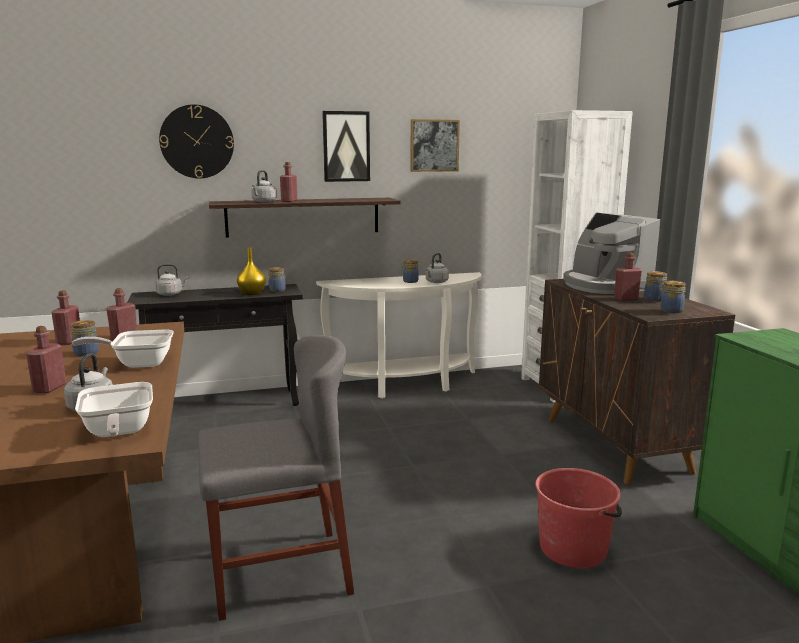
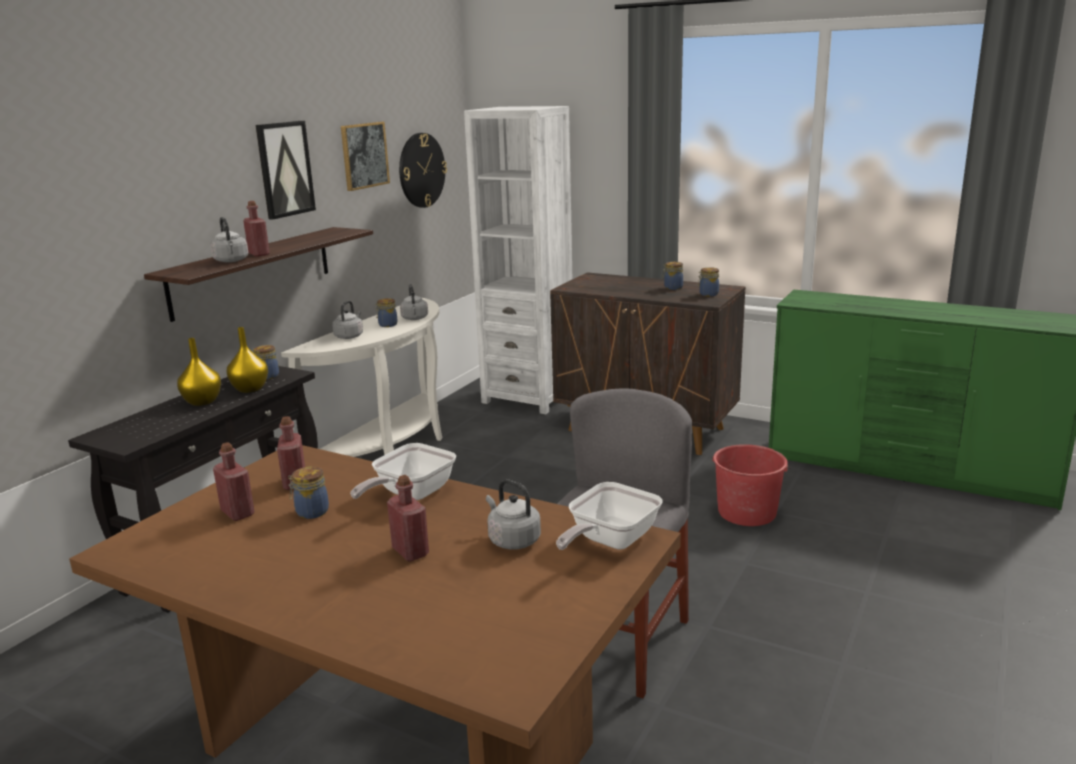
camera: 45 degrees left, 5 degrees up
(118, 433) = (609, 541): frying pan -> frying pan turned 105 degrees clockwise
(171, 294) = (140, 423): grey kettle -> grey kettle (349, 336)
(197, 142) = (116, 188): wall clock -> wall clock (421, 170)
(218, 293) = (203, 401): none -> yellow vase
(604, 286) = (609, 284): coffee machine -> none
(626, 299) = (656, 292): red bottle -> none

